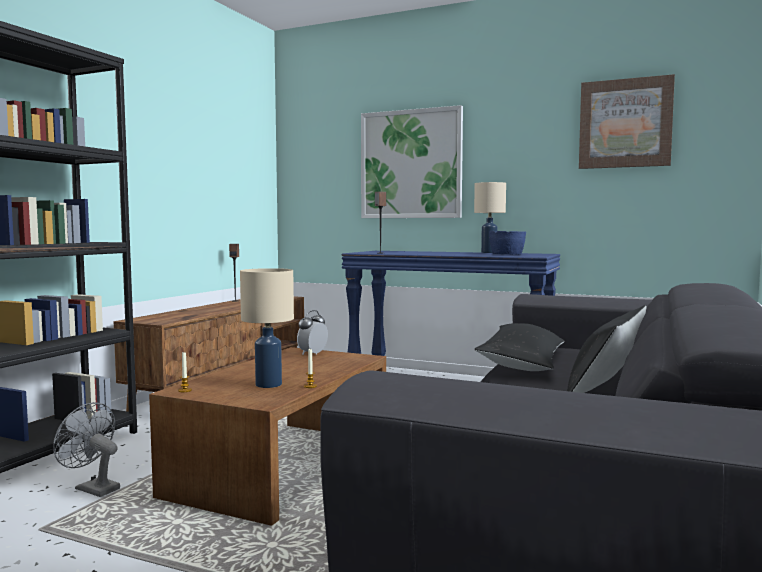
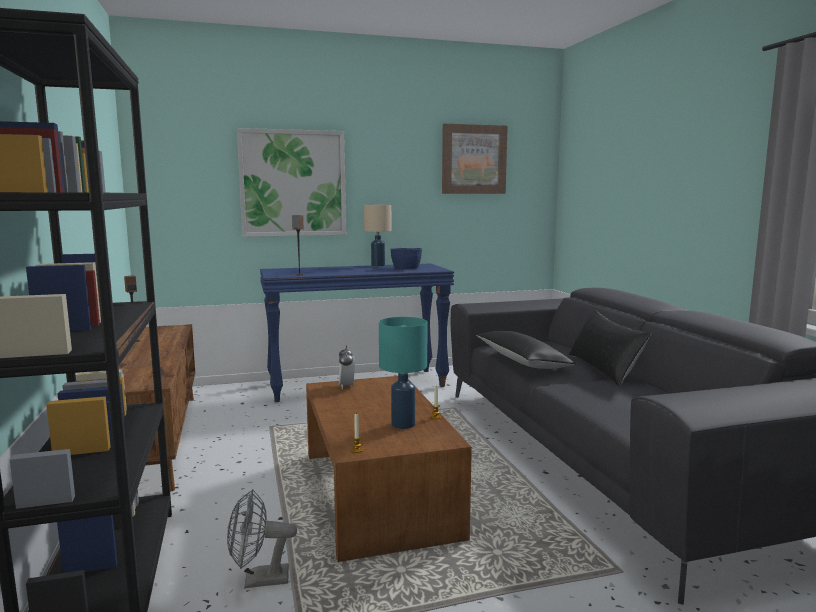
camera: 40 degrees left, 5 degrees up
(269, 384) = (403, 424): beige table lamp -> turquoise table lamp

